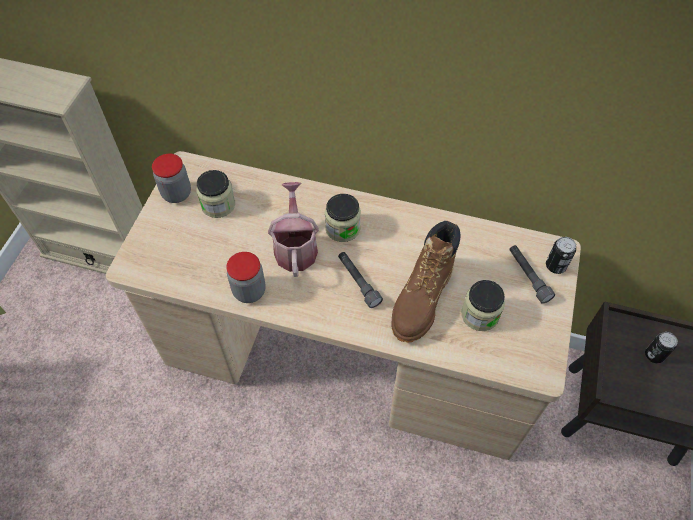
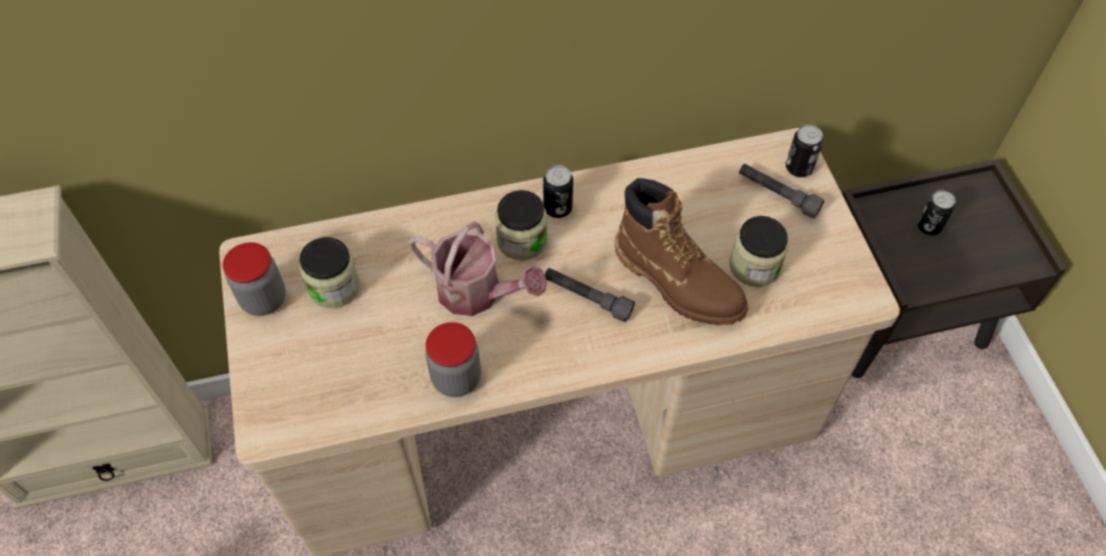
camera: 30 degrees left, 0 degrees up
(295, 247) = (477, 293): watering can -> watering can turned 150 degrees clockwise
(378, 219) = (558, 208): none -> can
(422, 300) = (677, 282): brown boot -> brown boot turned 45 degrees counterclockwise

